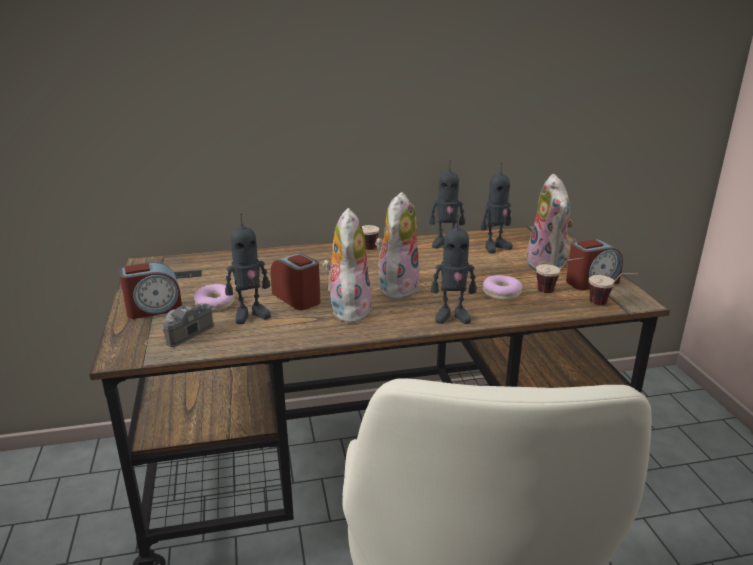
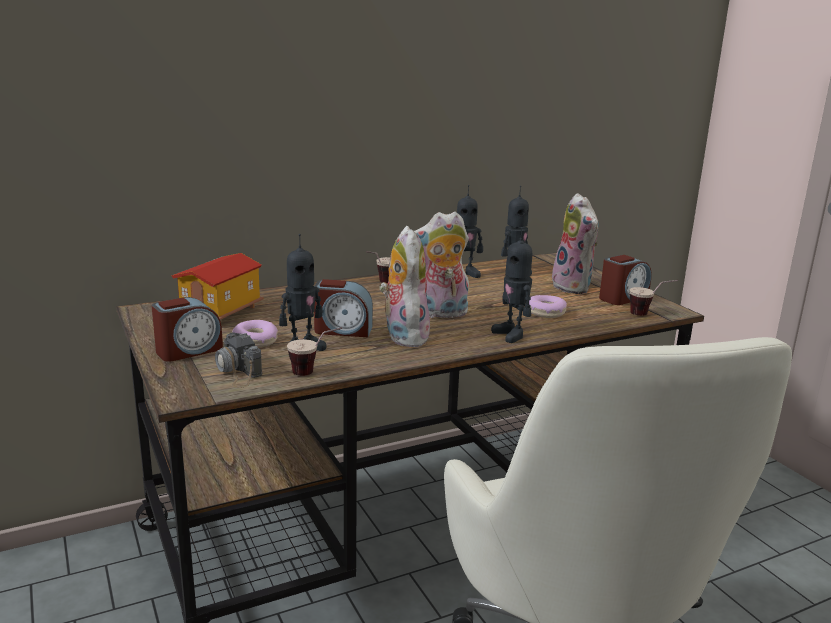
camera: 15 degrees left, 5 degrees down
(180, 334) = (237, 371): camera -> camera turned 60 degrees counterclockwise
(204, 271) = (221, 313): none -> toy house
(297, 298) = (343, 330): alarm clock -> alarm clock turned 150 degrees clockwise
(397, 287) = (440, 314): plush toy -> plush toy turned 105 degrees counterclockwise
(452, 316) = (511, 334): toy robot -> toy robot turned 75 degrees clockwise
(555, 291) = (595, 307): cup -> cup (315, 372)

